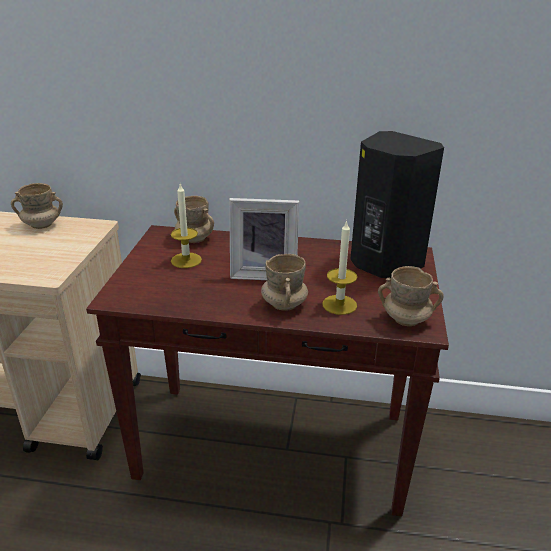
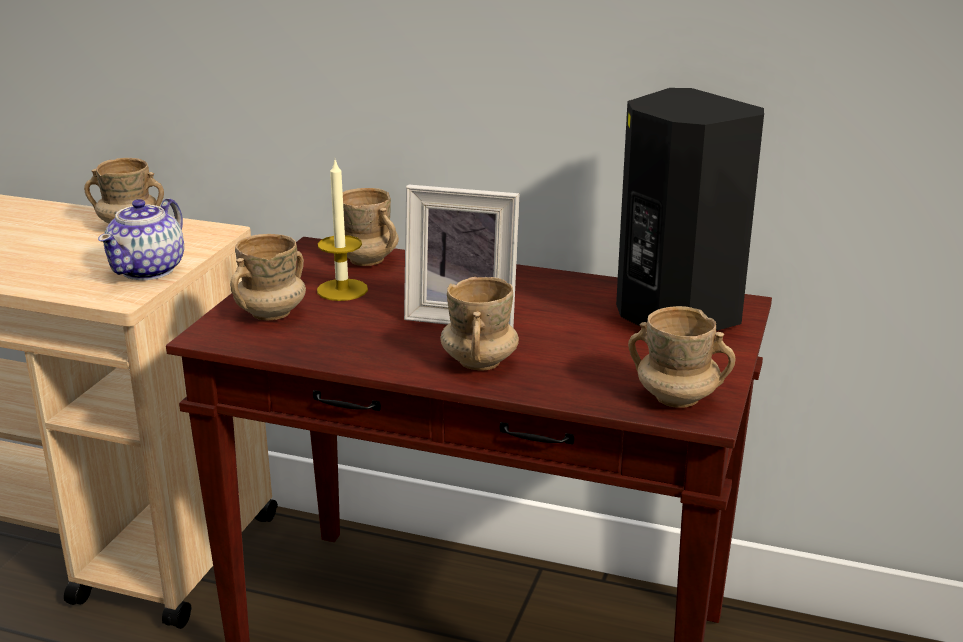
camera: 10 degrees right, 5 degrees down
(62, 255) = (149, 270): none -> teapot
(147, 280) = (271, 314): none -> beige mug
(339, 305) = (571, 369): candle -> none

